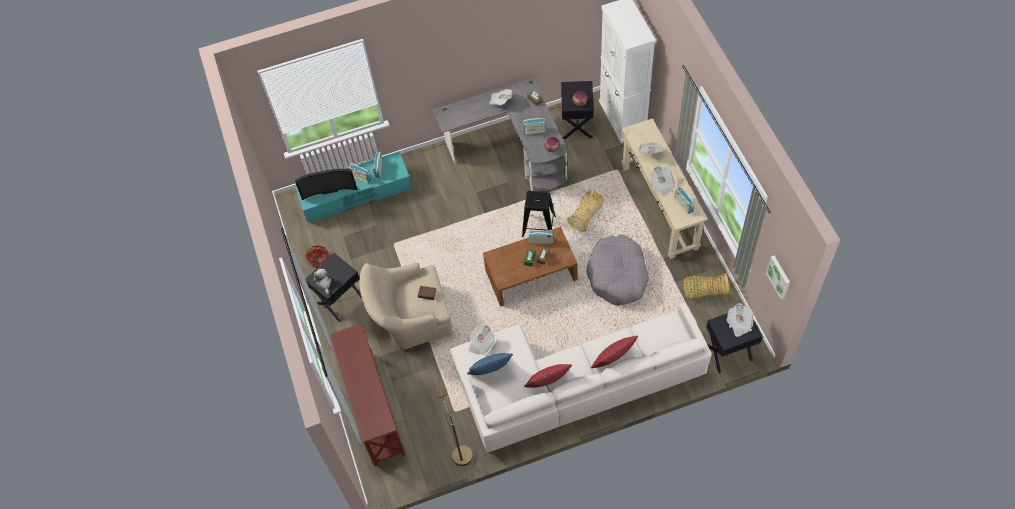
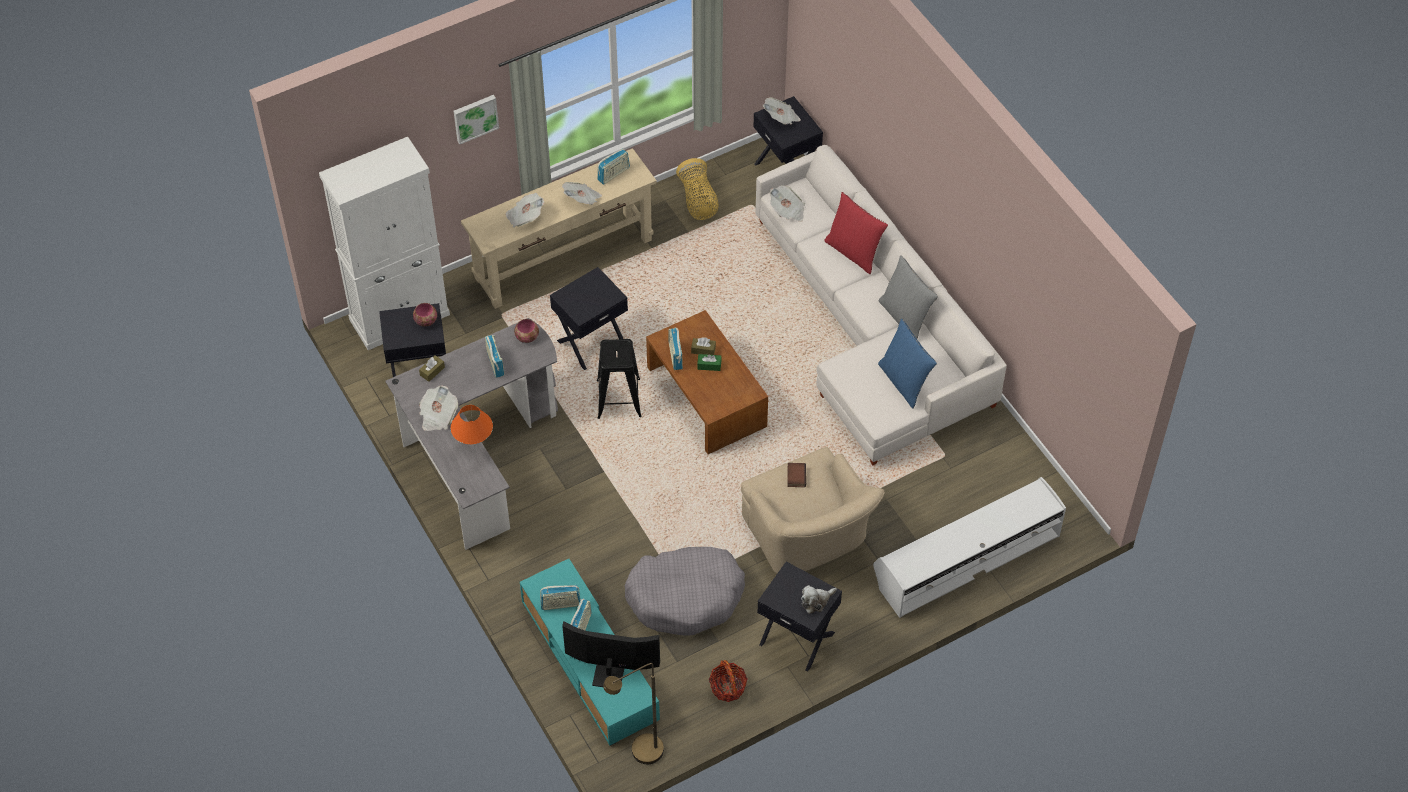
camera: 105 degrees left, 5 degrees down
(329, 189) = (610, 670): television -> television turned 60 degrees counterclockwise
(372, 408) = (965, 557): brown console table -> white tv stand
(459, 451) = (1001, 440): brown floor lamp -> brown floor lamp (640, 755)
(471, 117) = (475, 451): none -> orange table lamp
(481, 343) = (862, 399): newspaper -> newspaper (787, 211)
(548, 384) = (905, 317): red pillow -> grey pillow
(586, 215) = (591, 342): basket -> black side table
(617, 275) = (689, 295): grey dog bed -> grey dog bed (685, 597)
(779, 276) = (756, 28): picture -> picture (475, 118)

